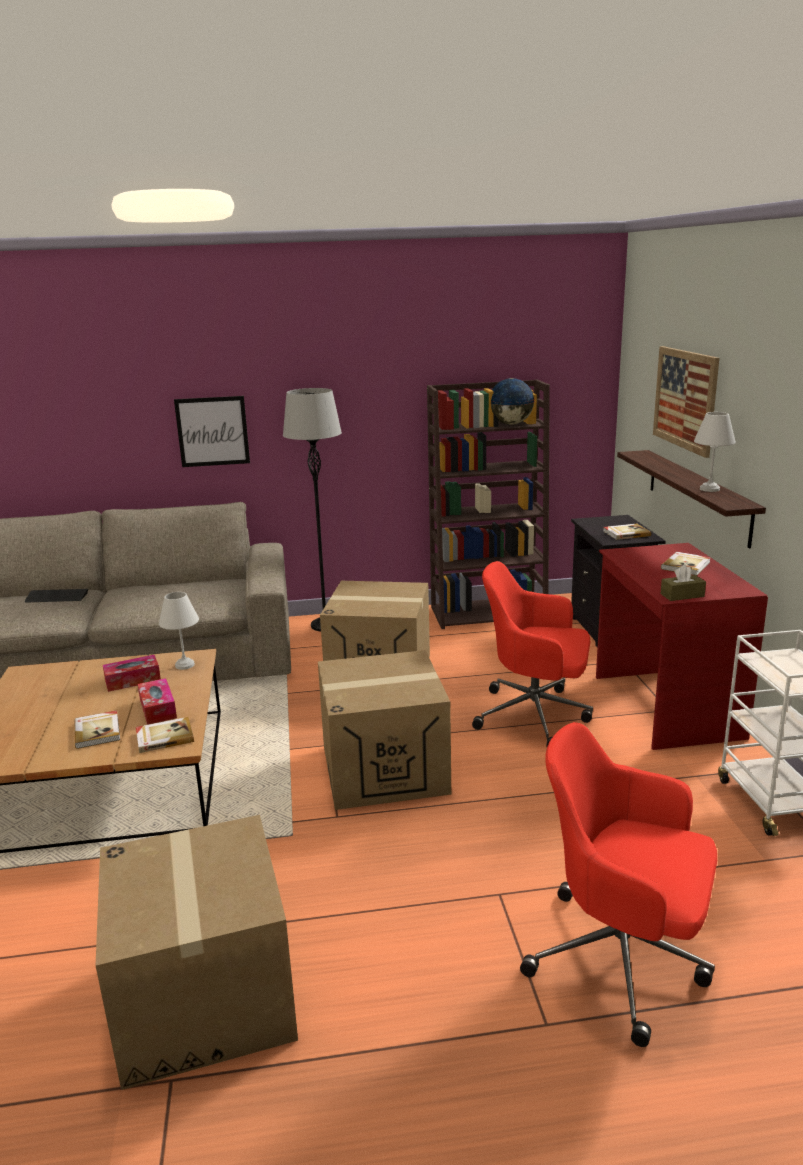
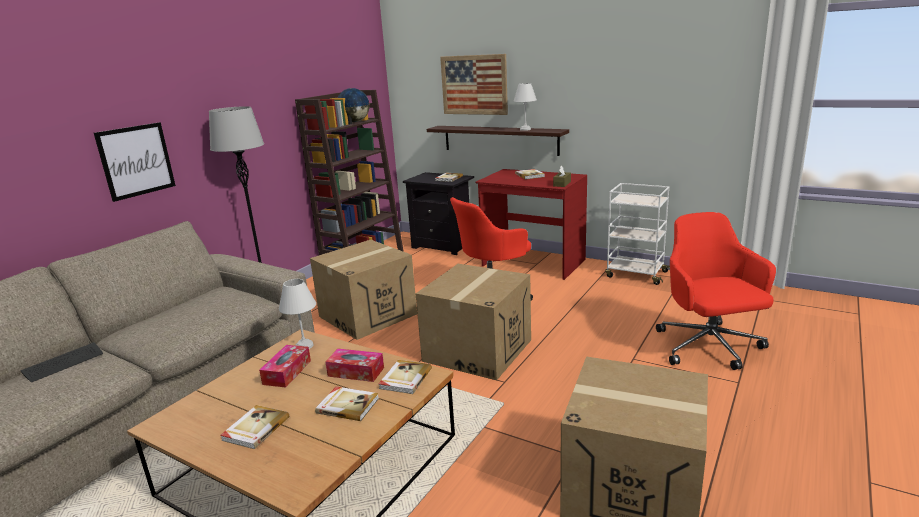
camera: 50 degrees left, 0 degrees up
(37, 710) = (255, 429): none -> book
(622, 959) = (709, 347): red office chair -> red office chair turned 105 degrees clockwise

